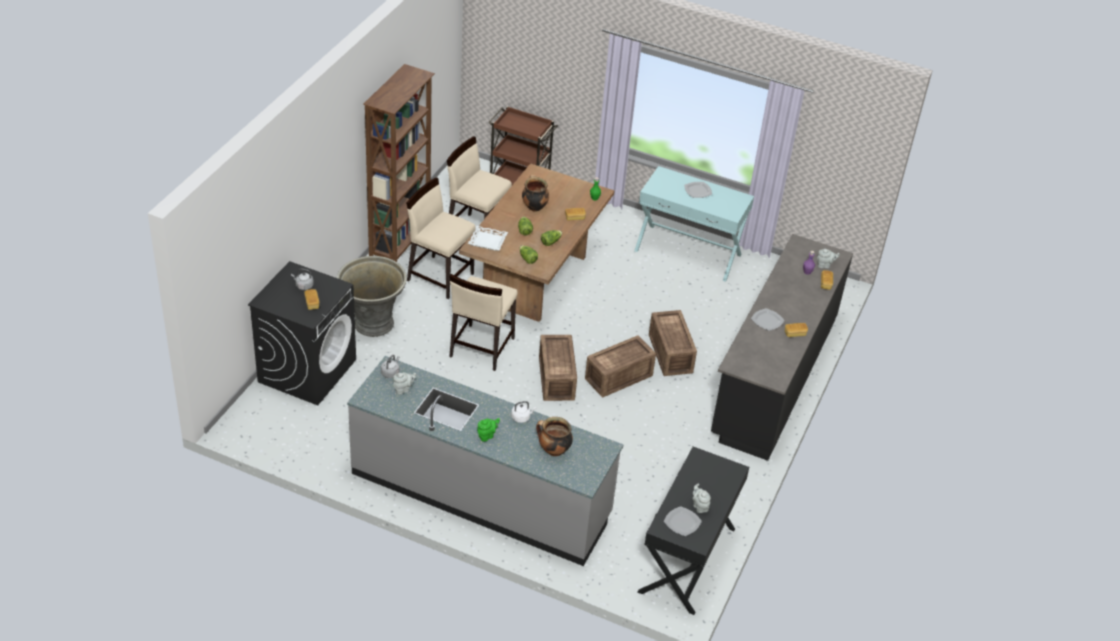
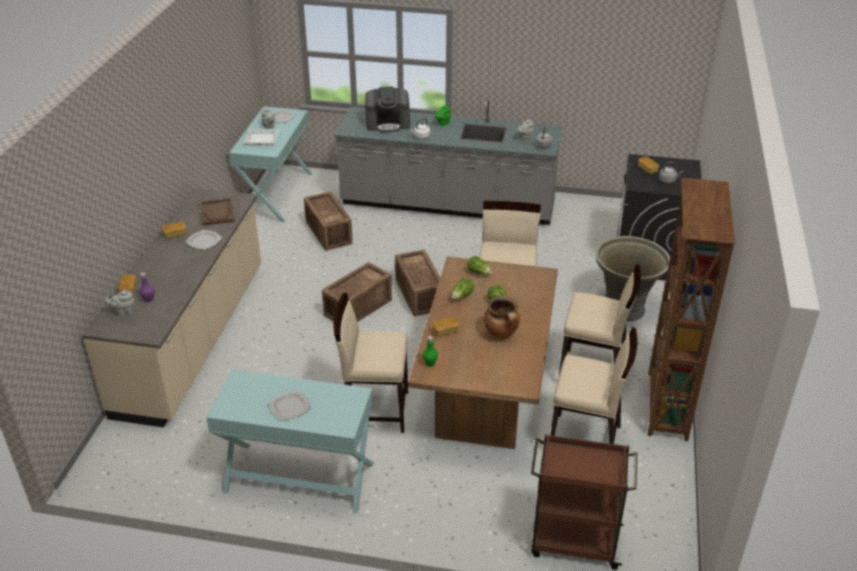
camera: 170 degrees right, 5 degrees down
(488, 241) = (532, 283): white tray -> white tray (261, 140)
(553, 450) = (388, 123): cooking pot -> coffee machine
(625, 285) = (374, 410): none -> beige chair
(669, 354) = (308, 339): crate -> crate (329, 232)
(687, 560) = (276, 194): black console table -> turquoise console table
(756, 351) = (217, 213): none -> brown tray
(773, 377) = (193, 339): black counter -> beige counter

